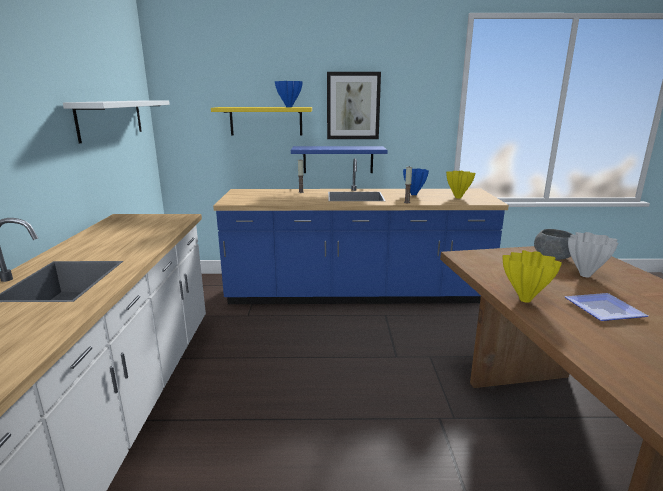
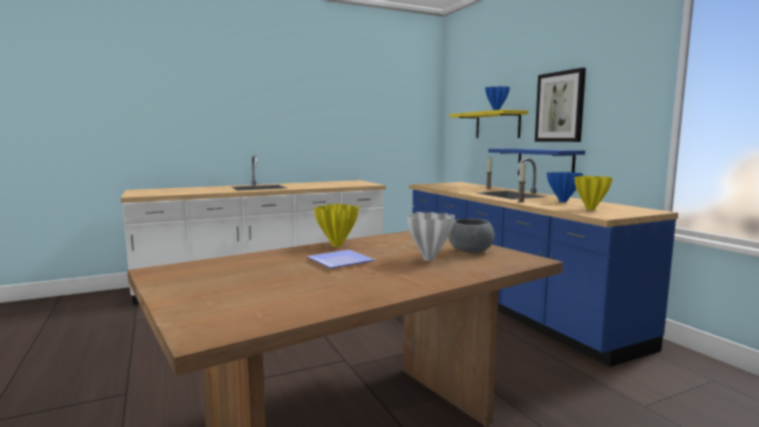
camera: 65 degrees right, 10 degrees down
(111, 119) = (382, 121): white shelf -> none

